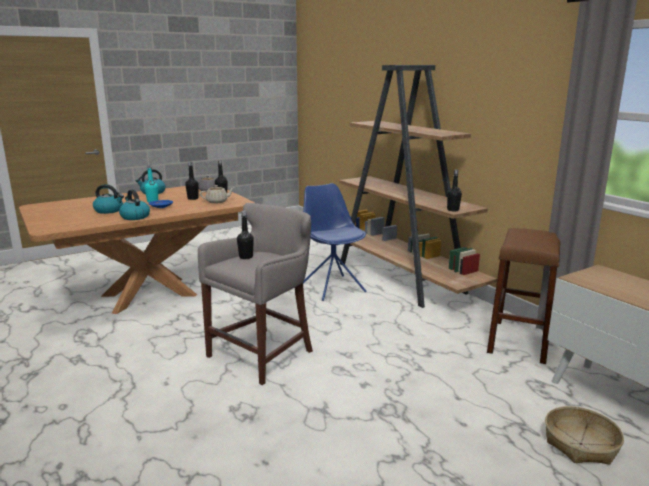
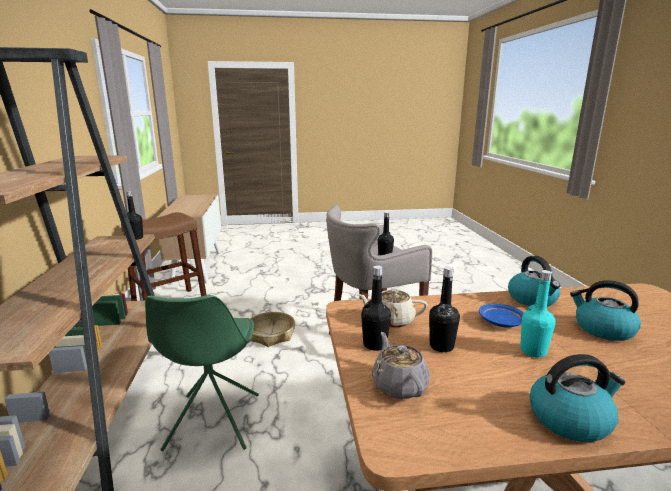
camera: 155 degrees left, 0 degrees up
(333, 287) = (213, 422): blue chair -> green chair
(580, 444) = (250, 264): basket -> basket (271, 335)

